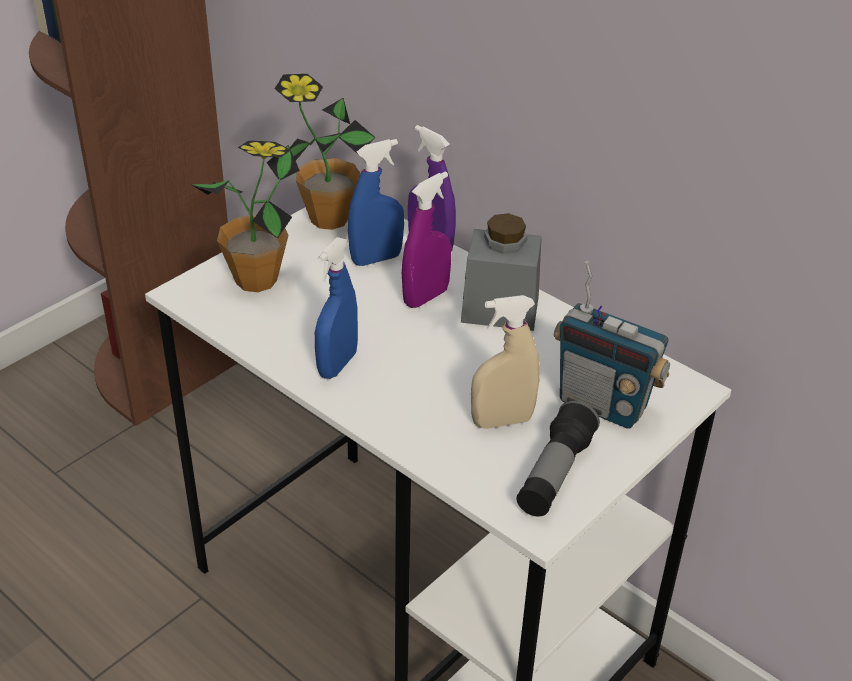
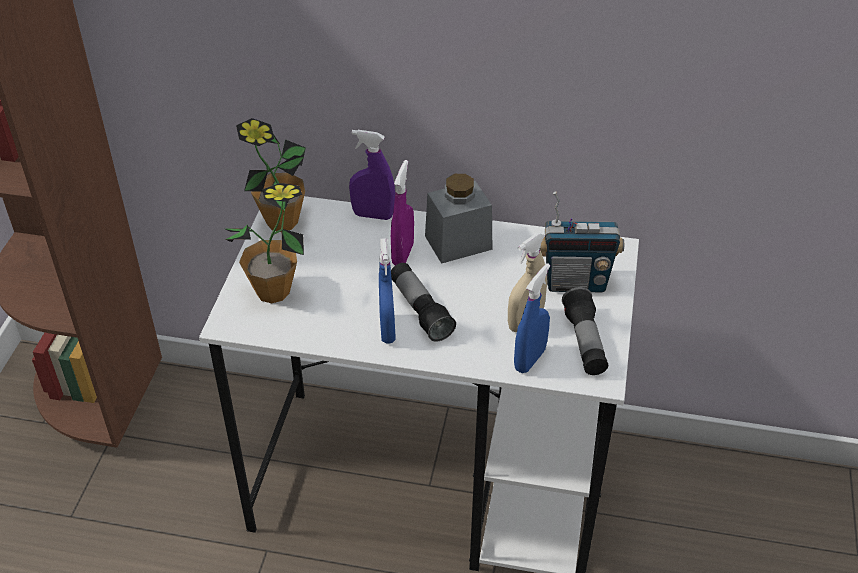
camera: 30 degrees left, 5 degrees up
(376, 259) = (344, 239): blue spray bottle -> blue spray bottle (529, 359)
(392, 360) = (420, 310): none -> flashlight

